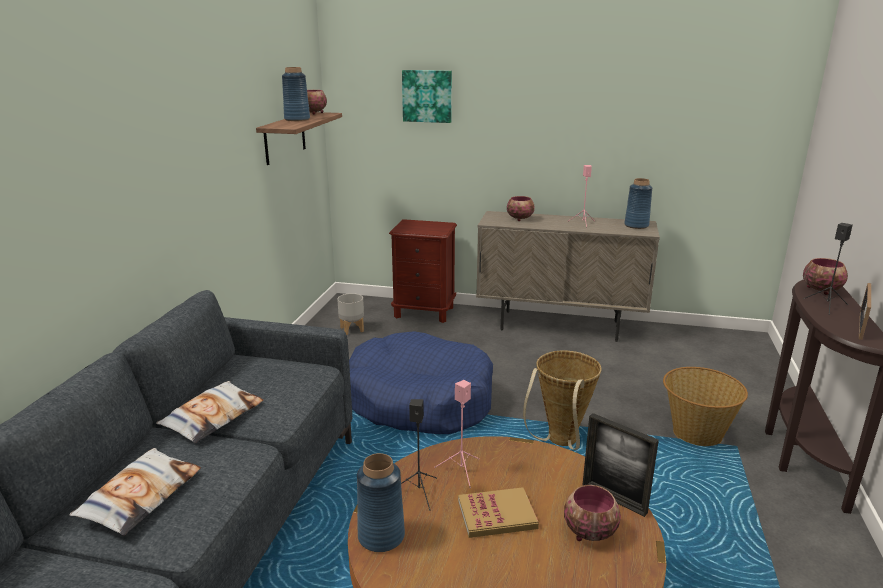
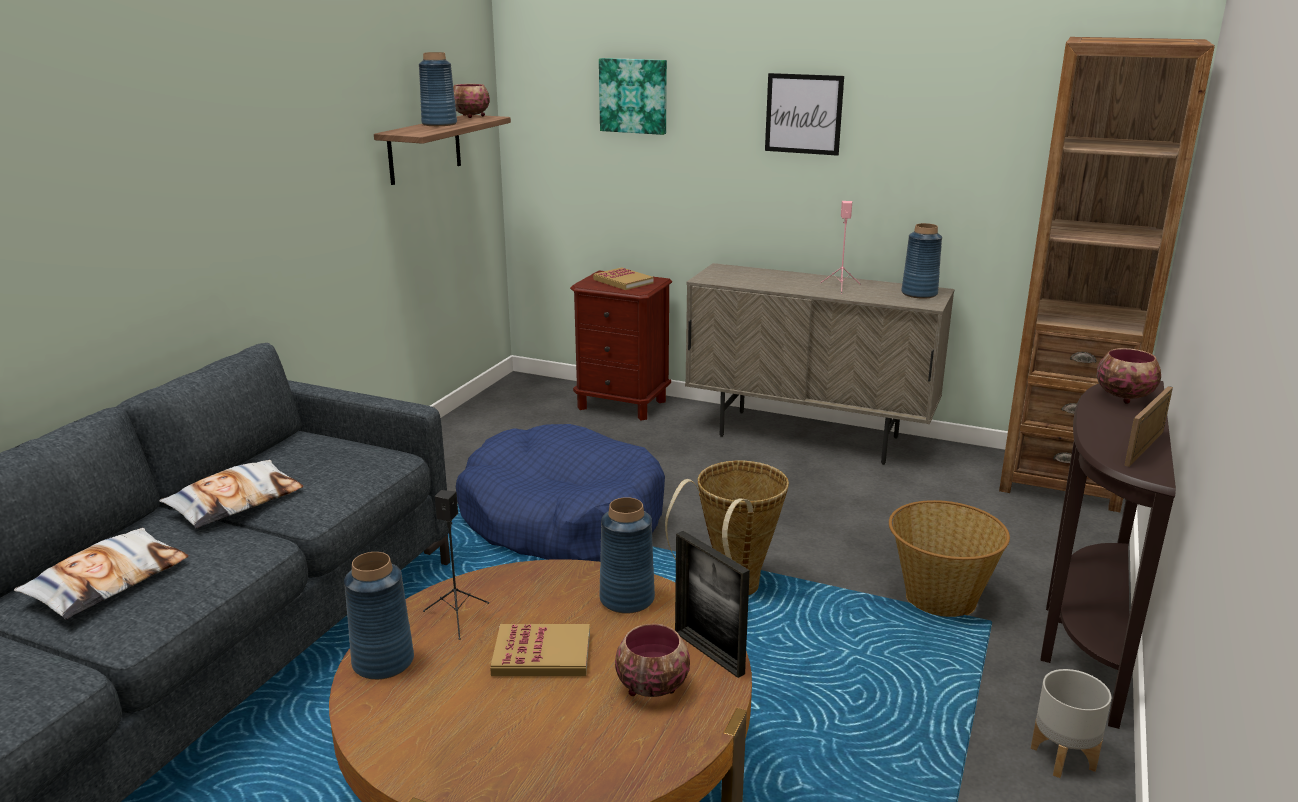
camera: 10 degrees right, 0 degrees up
(352, 329) = (512, 420): grey planter -> grey planter (1062, 757)
(424, 226) = (623, 281): none -> book
(461, 471) = (525, 598): pink speaker -> none
(520, 219) = (753, 276): bowl -> none
(535, 464) = (627, 599): none -> blue vase
(550, 106) = (803, 114): none -> picture
(731, 344) = (1060, 481): none -> brown bookcase
(826, 305) = (1114, 418): black speaker -> none

